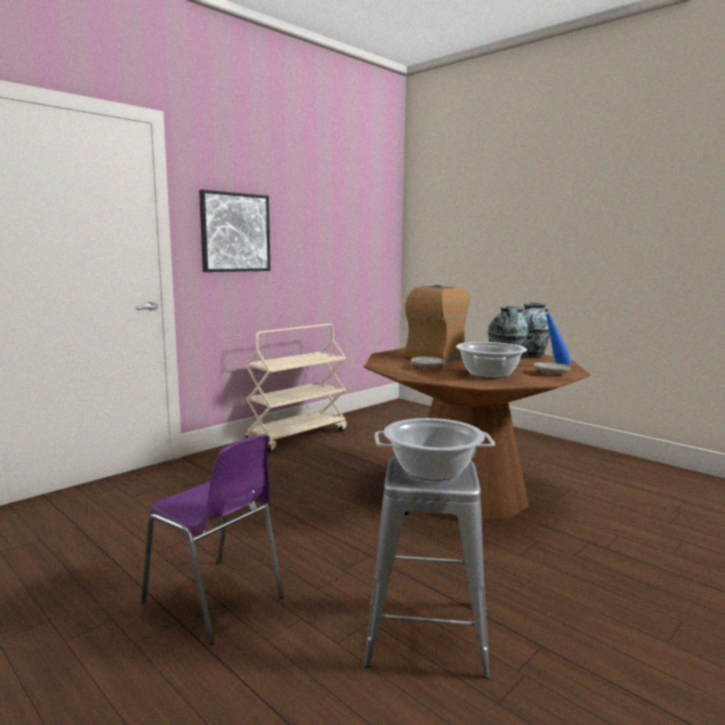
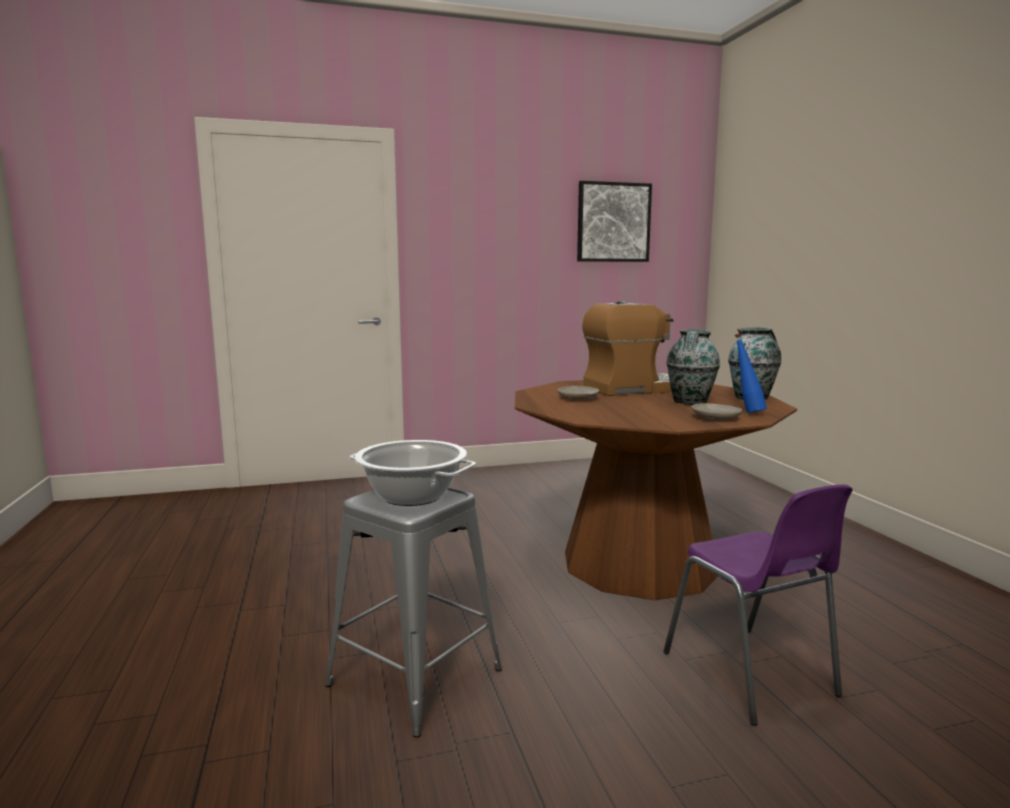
camera: 30 degrees right, 0 degrees up
(216, 601) = (284, 595): purple chair -> purple chair (751, 676)
(235, 232) = (472, 247): picture -> picture (613, 222)
(297, 436) = (532, 472): beige cart -> none
(489, 374) = (630, 411): cooking pot -> none

